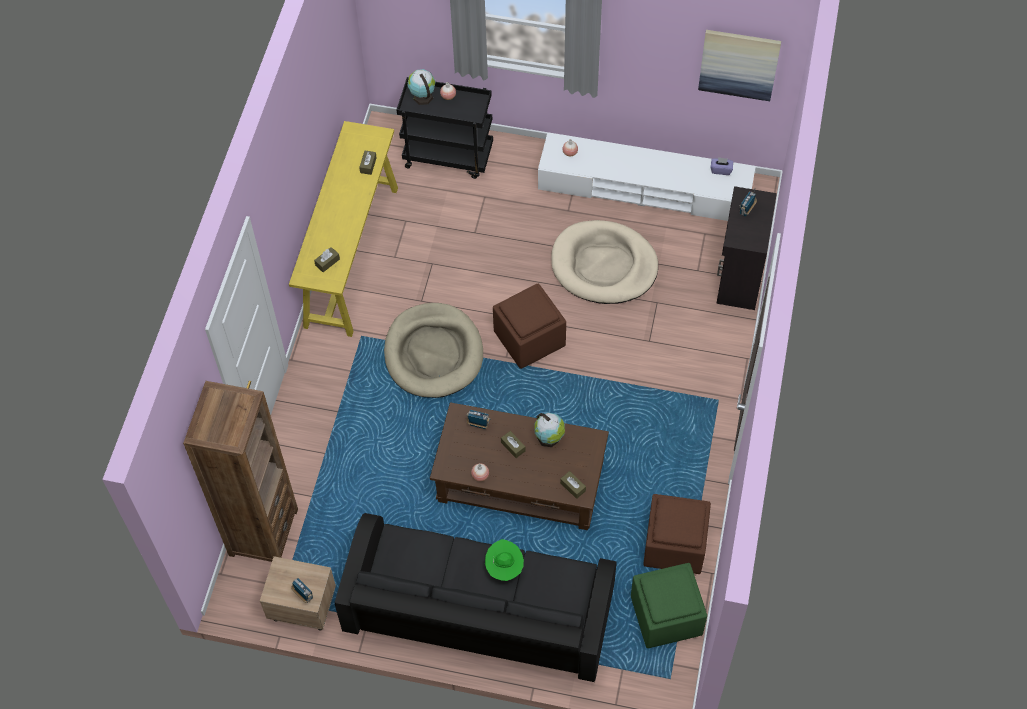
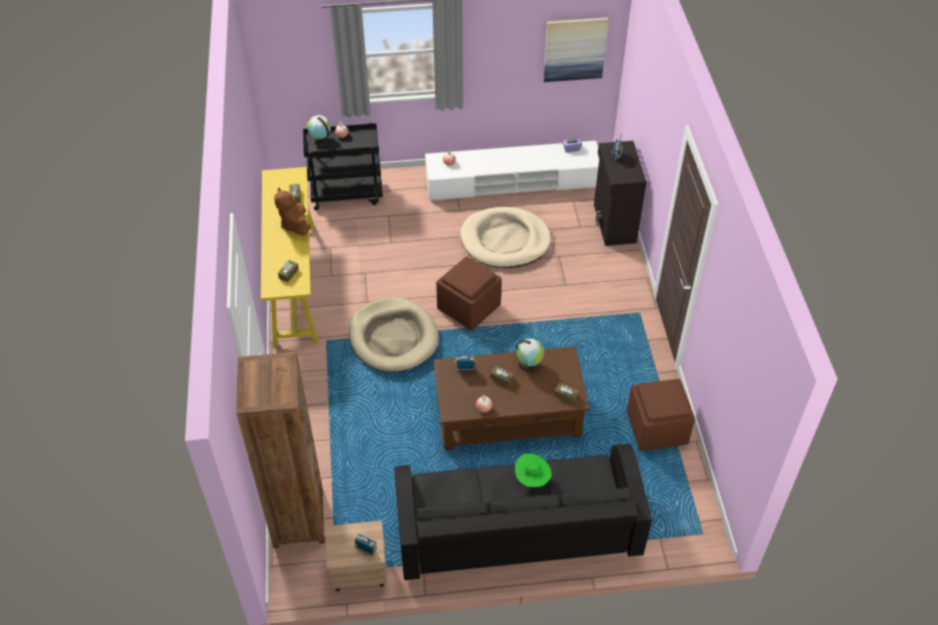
camera: 20 degrees left, 10 degrees down
(355, 202) = (295, 225): none -> brown plush toy
(665, 616) = (675, 486): green ottoman -> none

